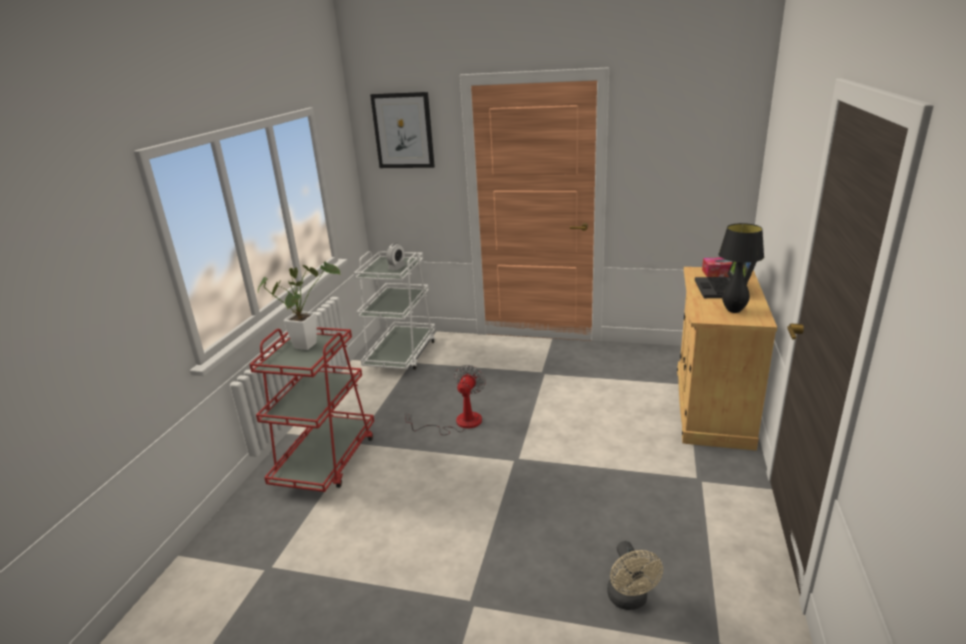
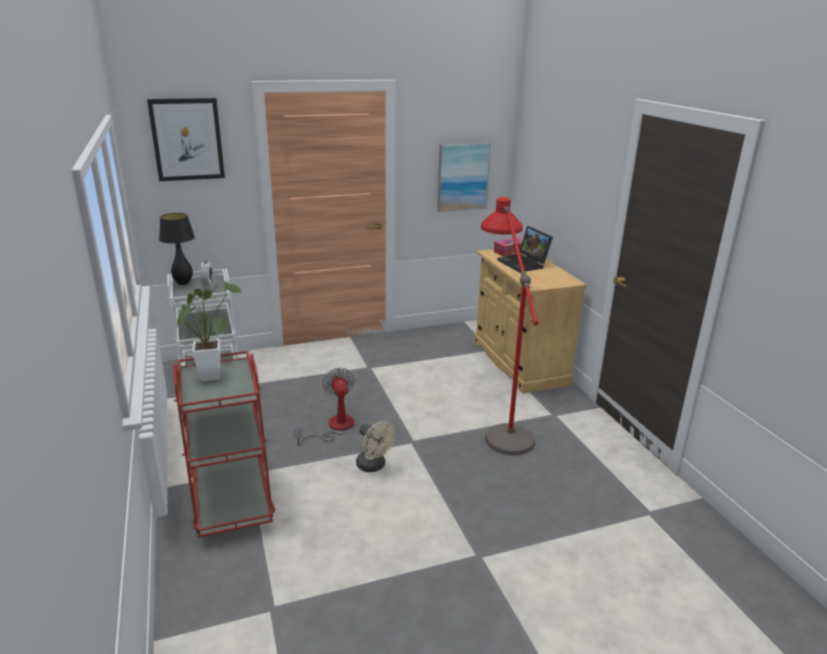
camera: 35 degrees left, 0 degrees up
(628, 466) = (500, 420): none -> red floor lamp
(629, 600) = (580, 508): beige fan -> beige fan (374, 466)
(690, 178) = (463, 176): none -> picture
(733, 310) = (548, 278): black table lamp -> black table lamp (183, 283)

